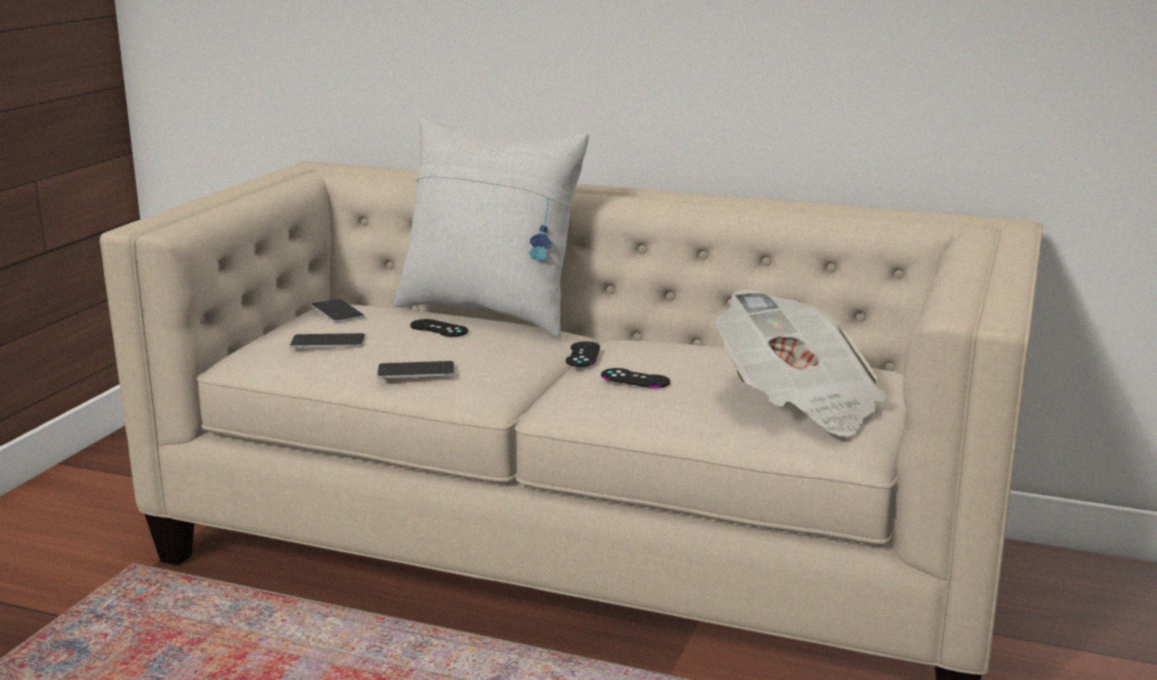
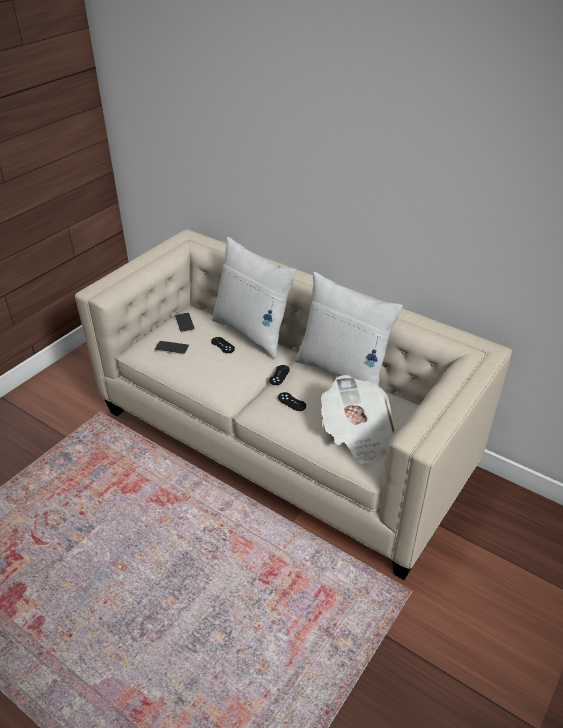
camera: 15 degrees right, 20 degrees up
(416, 370) = (200, 377): phone -> none
(708, 340) = (342, 372): none -> grey pillow

